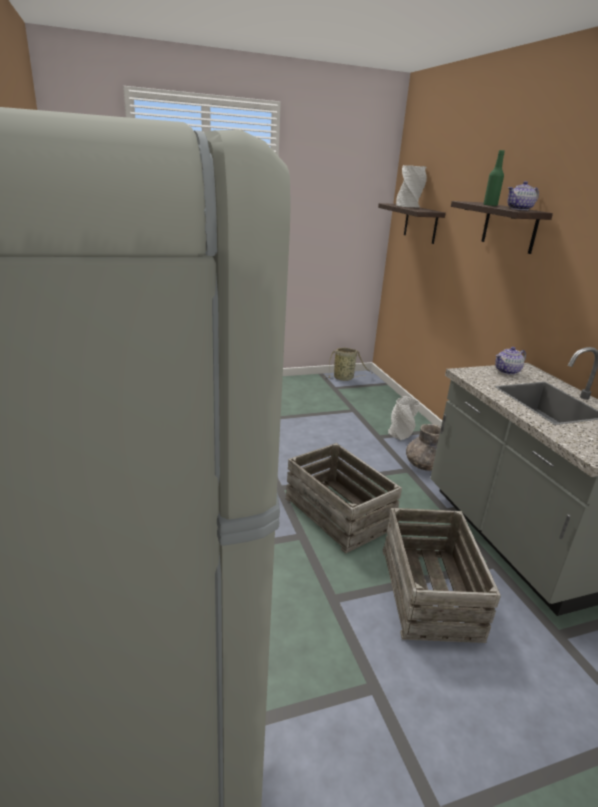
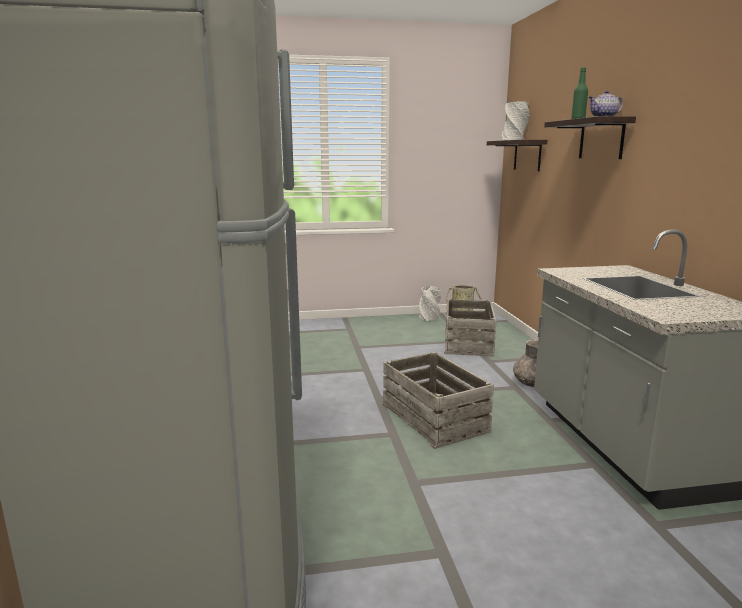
camera: 10 degrees right, 10 degrees down
(401, 434) = (514, 360): grey vase -> grey vase (429, 318)
(430, 592) = (518, 483): crate -> crate (469, 342)
(507, 371) = (602, 269): teapot -> none

